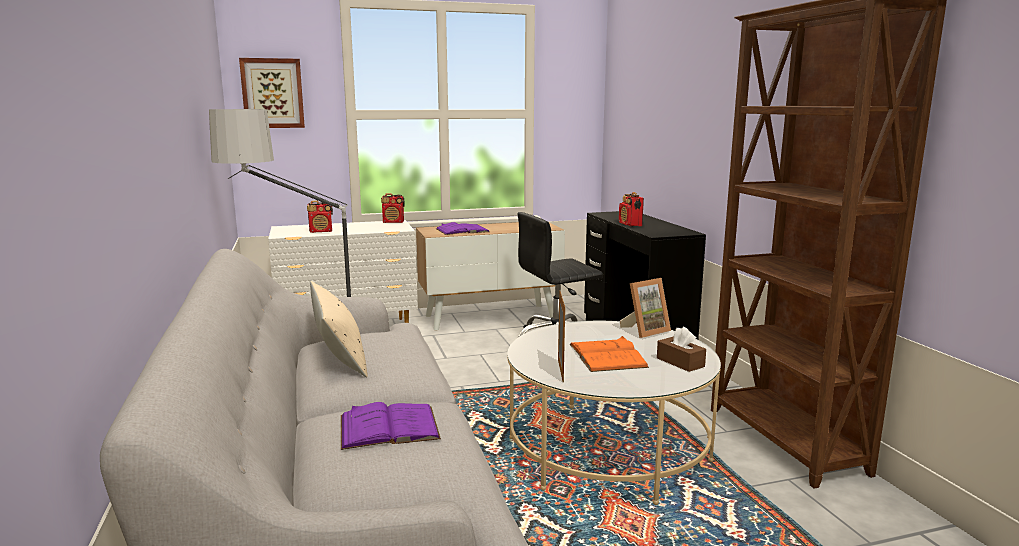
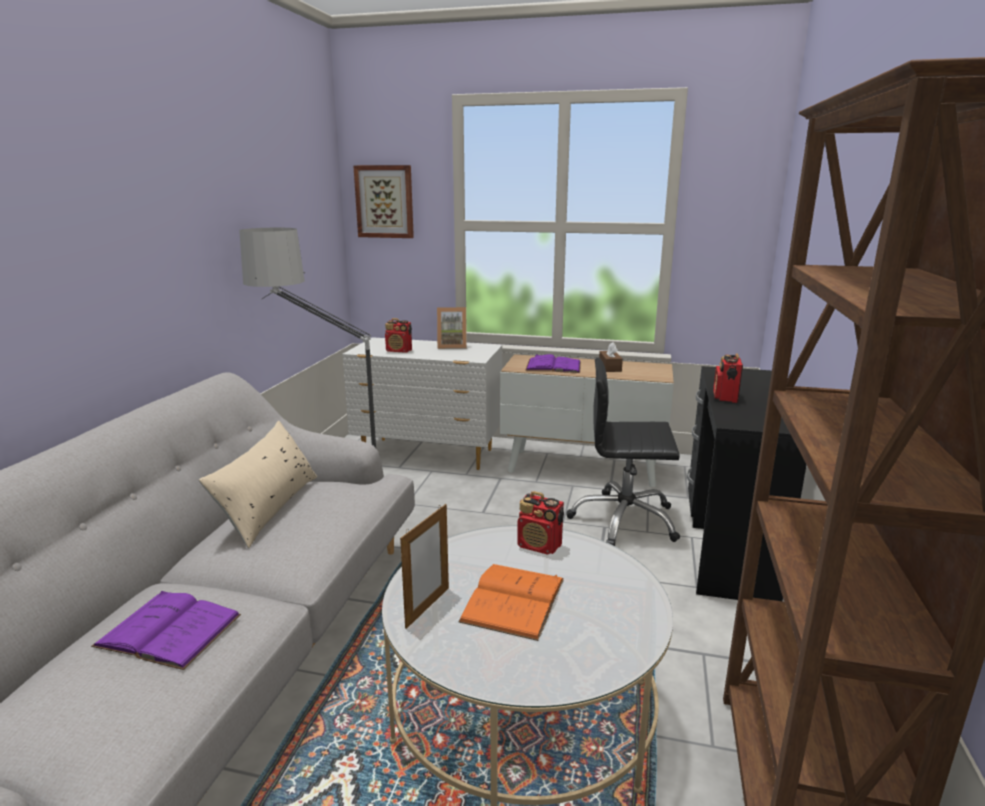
camera: 30 degrees right, 5 degrees up
(393, 222) = (484, 347): radio -> radio (540, 546)
(645, 331) = (617, 569): picture frame -> picture frame (452, 346)
(680, 362) = (591, 646): brown tissue box -> brown tissue box (610, 367)

